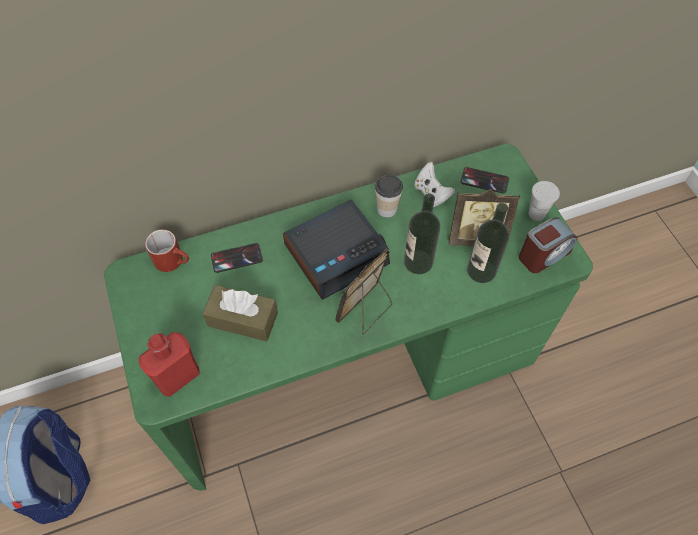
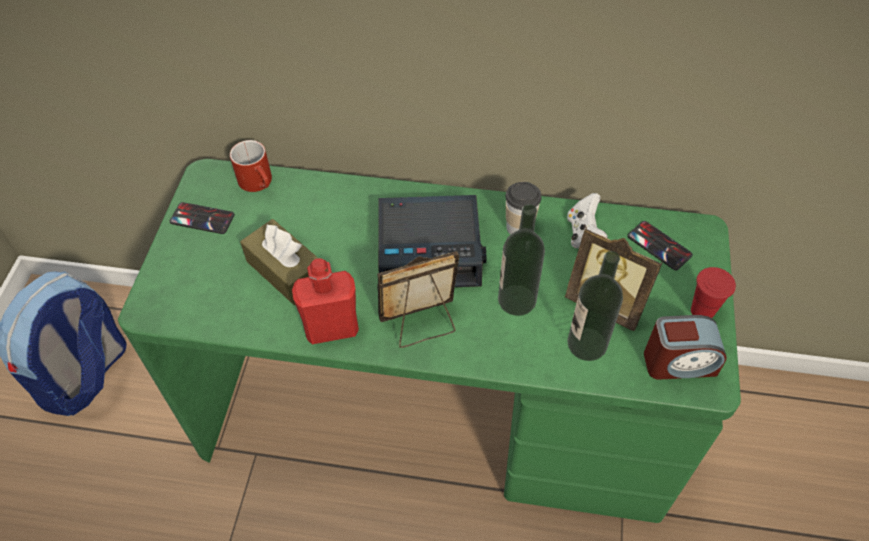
camera: 30 degrees right, 5 degrees down
(177, 377) = (183, 297): red bottle -> red bottle (331, 328)
(236, 258) = (322, 208): phone -> phone (202, 218)
(536, 214) = (702, 311): white cup -> red cup

